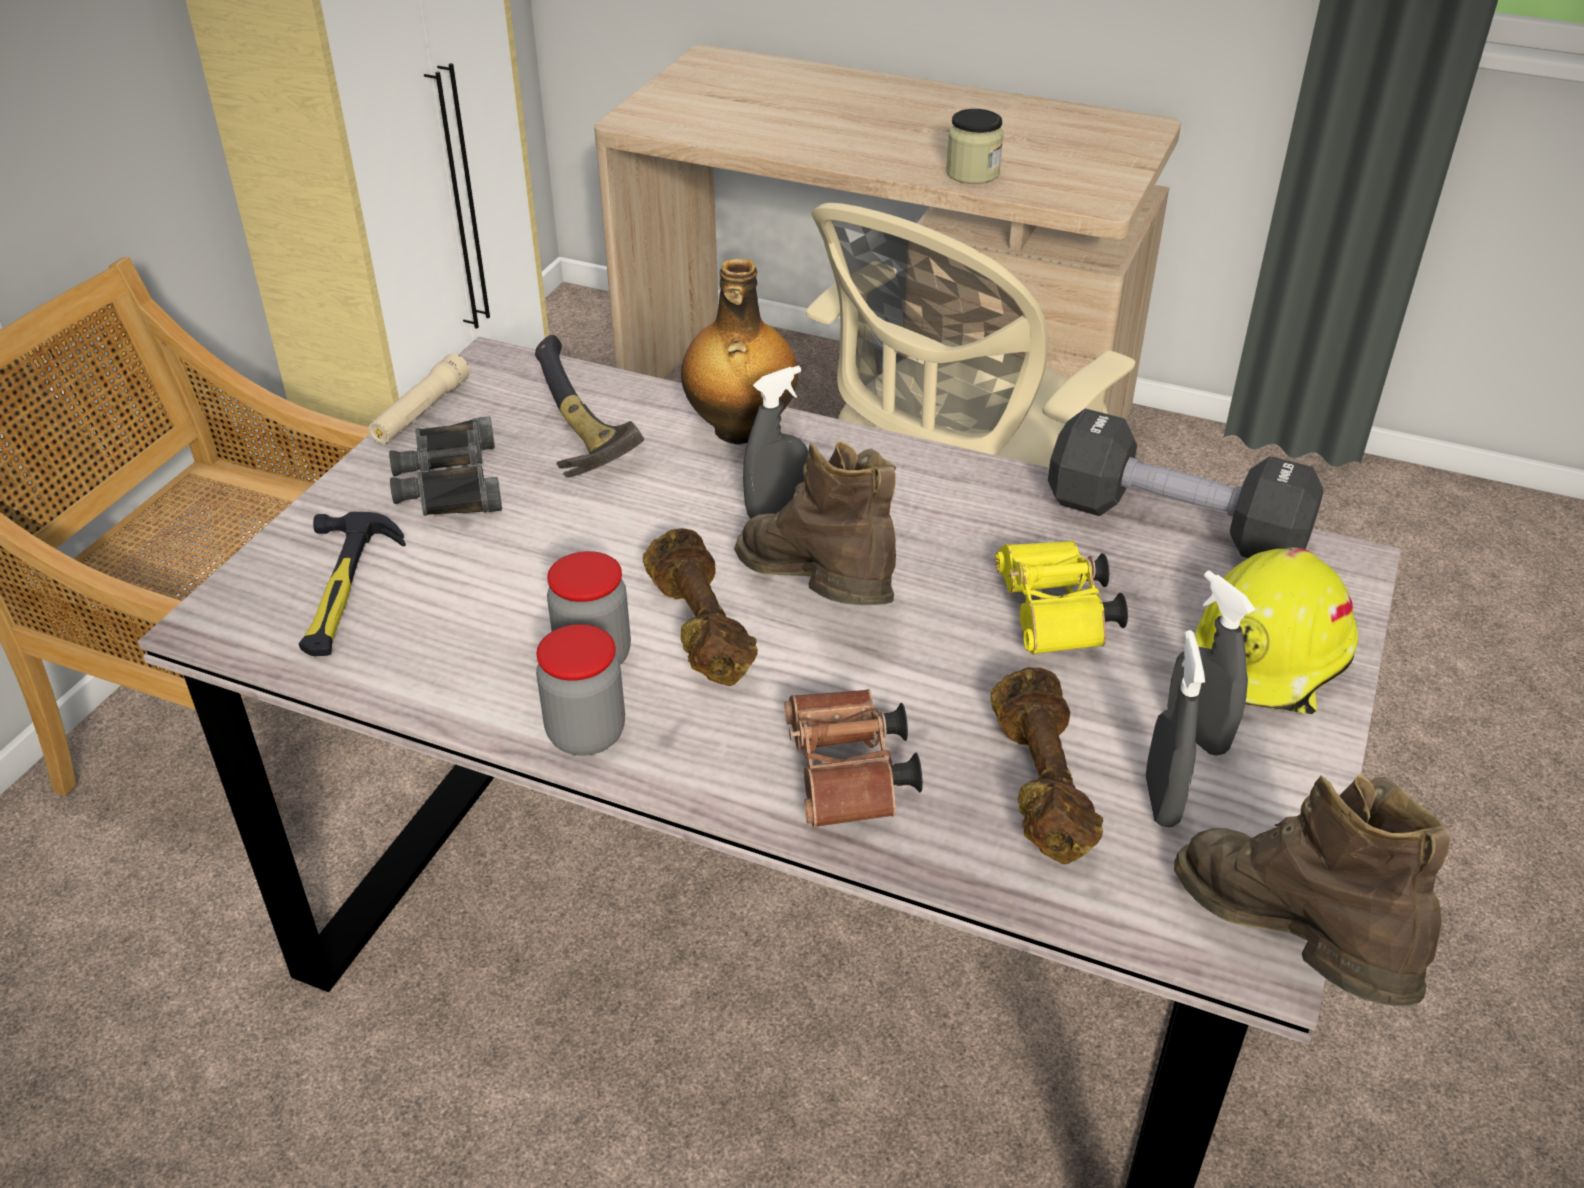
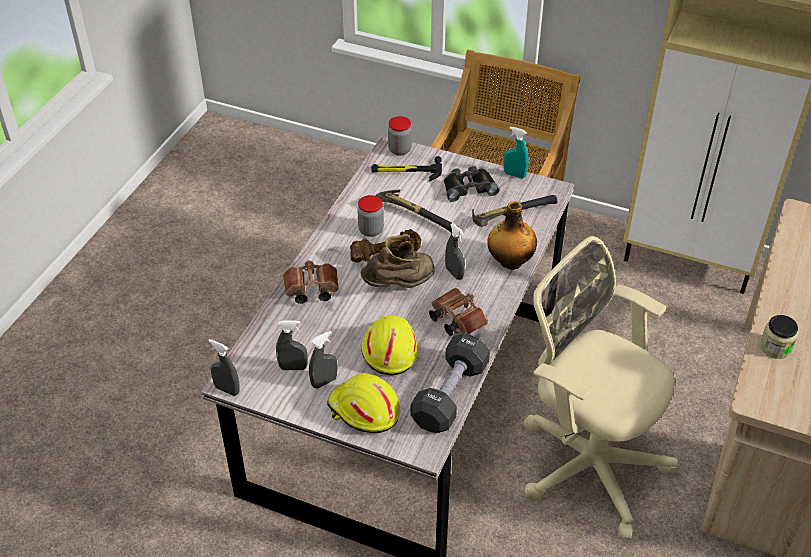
camera: 90 degrees right, 5 degrees up
(421, 411) = (514, 175): beige flashlight -> turquoise spray bottle
(548, 569) = (417, 216): none -> hammer
(586, 734) = (334, 231): jar -> jar (399, 150)
(936, 513) = (455, 319): none -> brown binoculars
(1038, 785) = (303, 336): brown dumbbell -> none
(1055, 619) = (388, 350): yellow binoculars -> yellow hard hat
(1289, 952) = (227, 390): brown boot -> grey spray bottle

